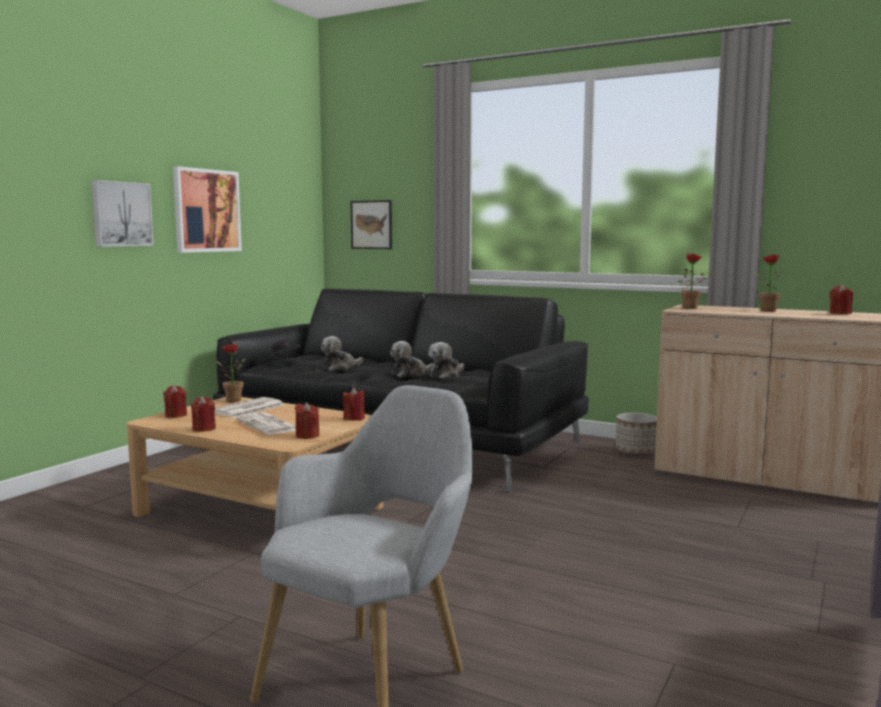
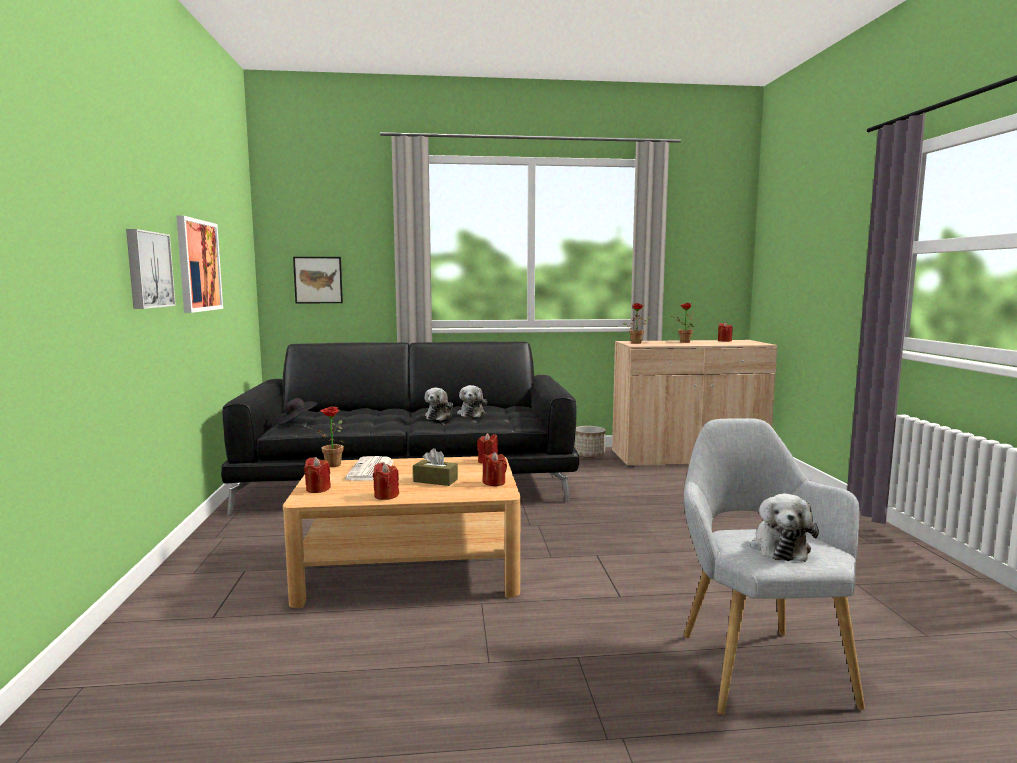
camera: 35 degrees left, 0 degrees up
(269, 425) = (435, 480): newspaper -> brown tissue box
(340, 367) = (362, 419): plush toy -> plush toy (779, 547)

